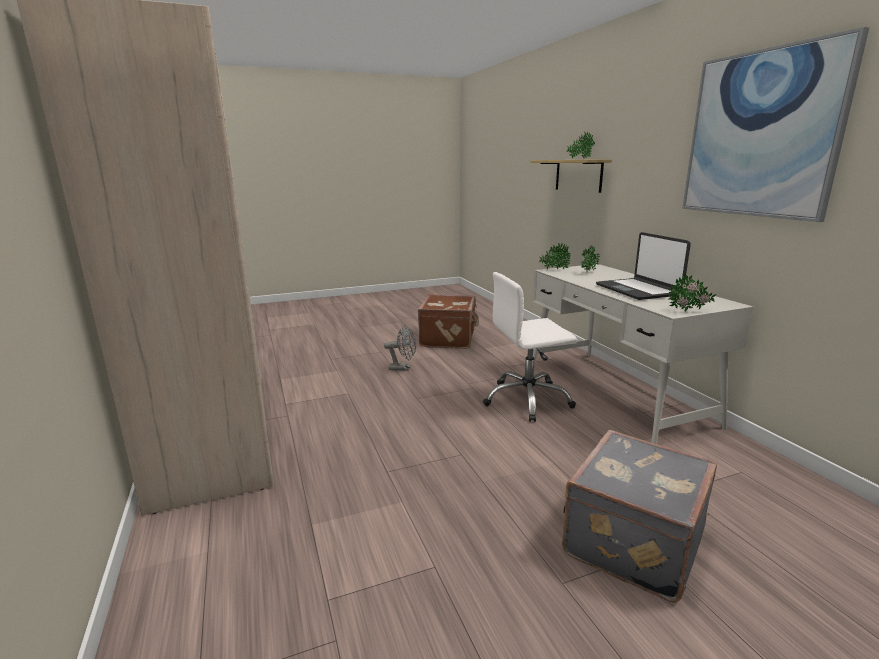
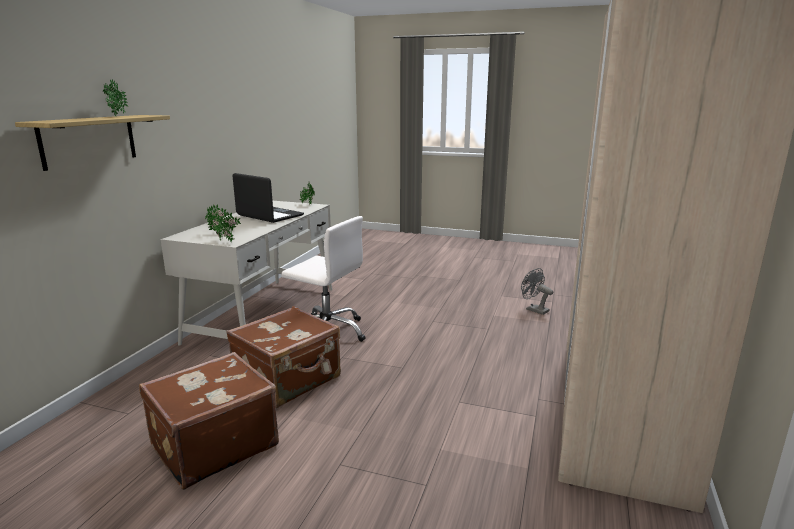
camera: 140 degrees left, 0 degrees up
(403, 368) = (360, 412): grey fan -> grey fan (534, 309)
(474, 365) = (289, 381): none -> brown suitcase
(630, 541) = (416, 278): grey suitcase -> none
(638, 290) = (269, 216): laptop -> laptop turned 75 degrees counterclockwise
(760, 134) = (247, 94): picture -> none

